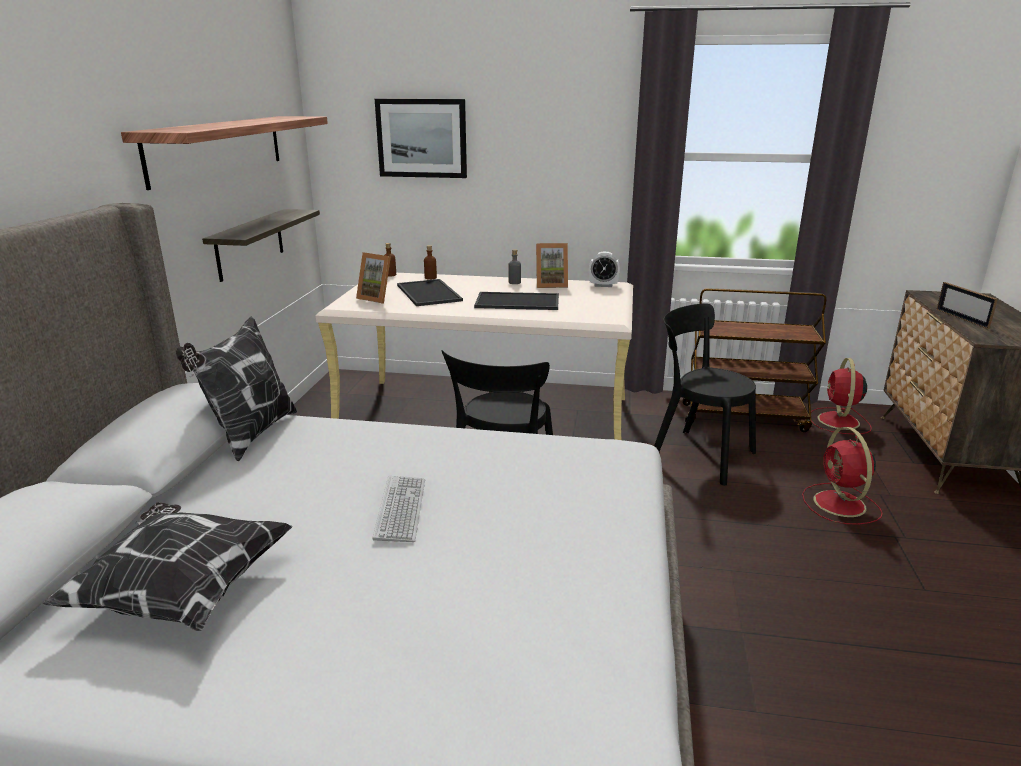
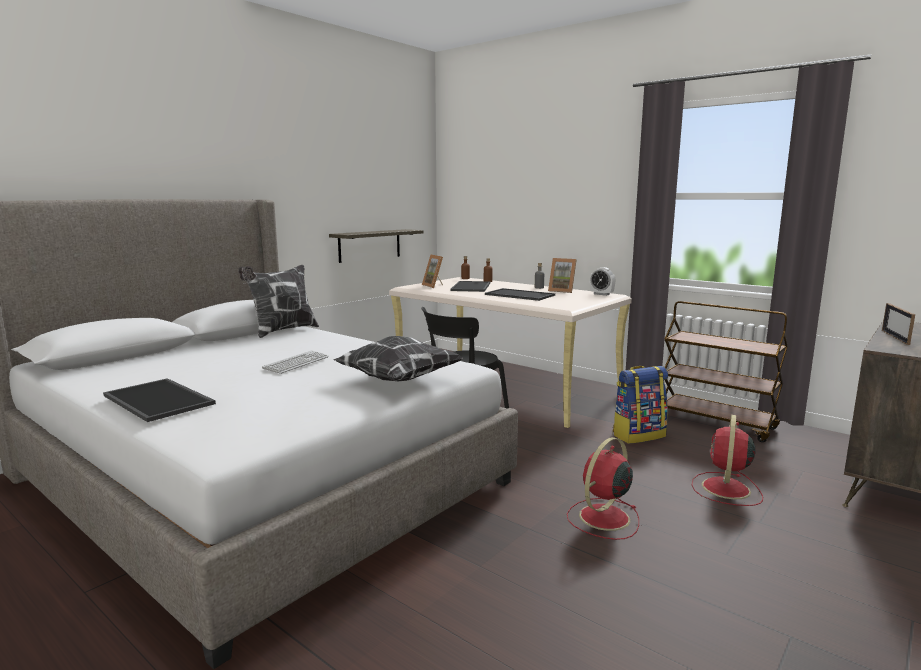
camera: 30 degrees right, 10 degrees down
(183, 591) = (164, 368): pillow -> pillow (399, 380)
(218, 148) = (352, 183): shelf -> none
(328, 683) = (161, 399): none -> tray
(422, 138) = (500, 186): picture -> none
(697, 455) = (638, 435): black chair -> backpack
(838, 422) = (810, 443): red fan -> red fan (603, 518)

